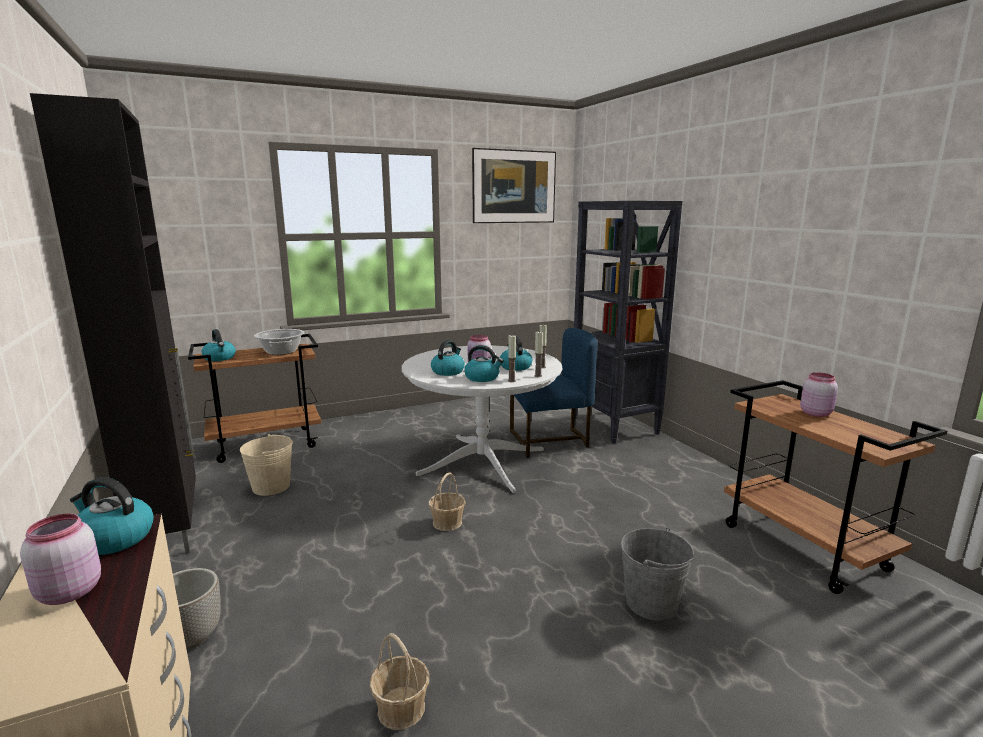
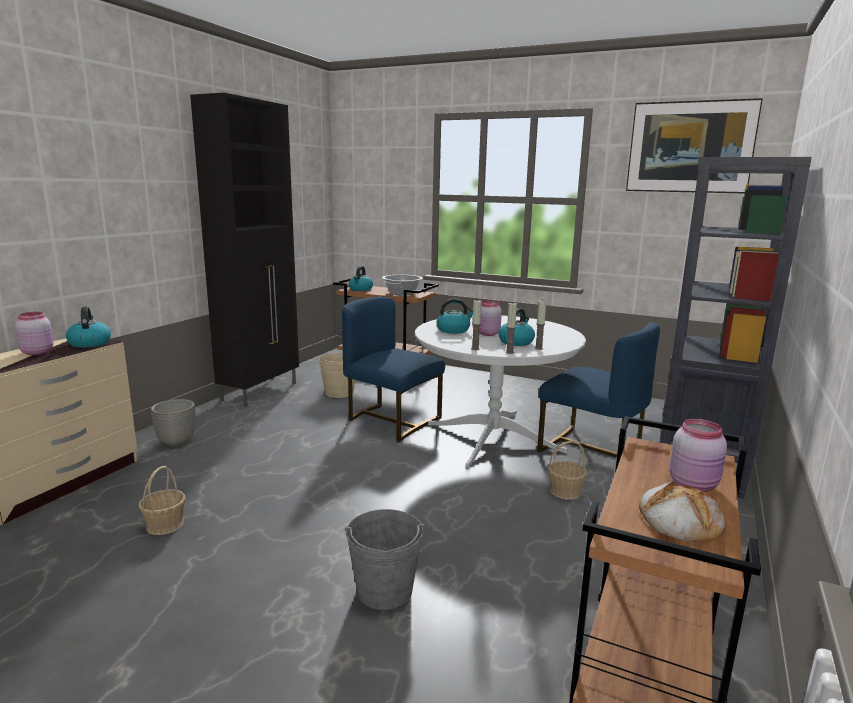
camera: 50 degrees right, 0 degrees up
(382, 487) = (391, 421): none -> blue chair
(447, 522) = (380, 460): basket -> basket (565, 491)
(482, 378) = (462, 341): kettle -> none
(858, 430) = (679, 519): none -> bread

